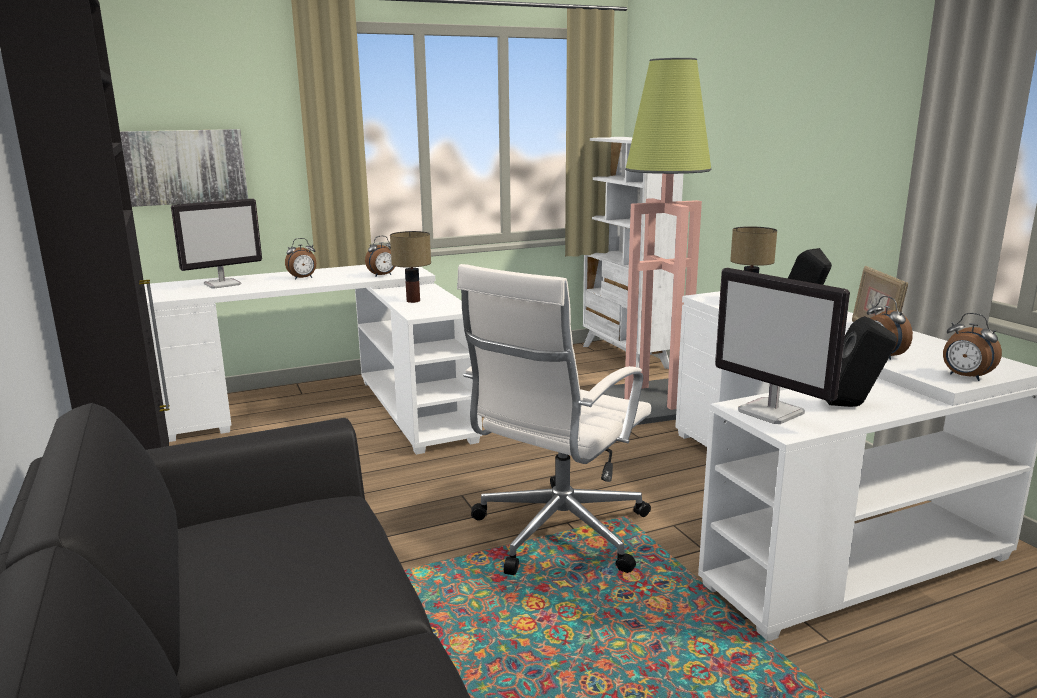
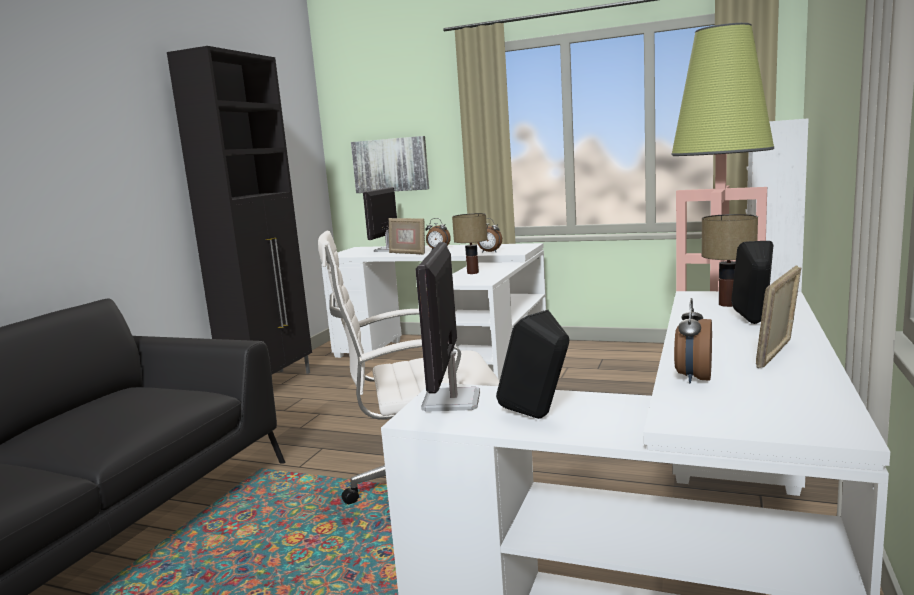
camera: 45 degrees right, 5 degrees down
(223, 284) = (387, 250): monitor -> monitor turned 105 degrees clockwise
(272, 286) = (407, 253): none -> picture frame
(965, 377) = (718, 421): alarm clock -> none

